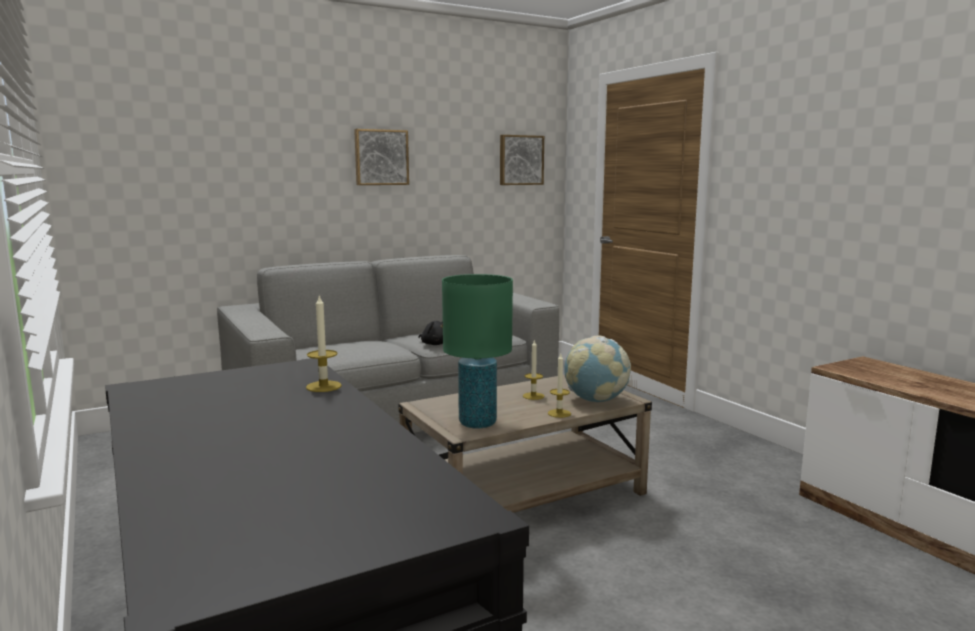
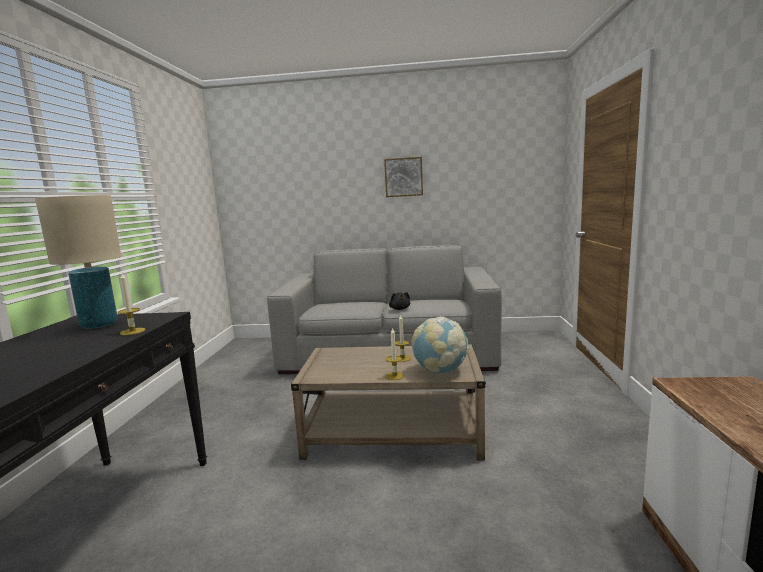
camera: 35 degrees right, 0 degrees up
(225, 388) = (99, 325): none -> beige table lamp
(478, 423) = (330, 372): green table lamp -> none
(520, 160) = (519, 171): picture -> none

